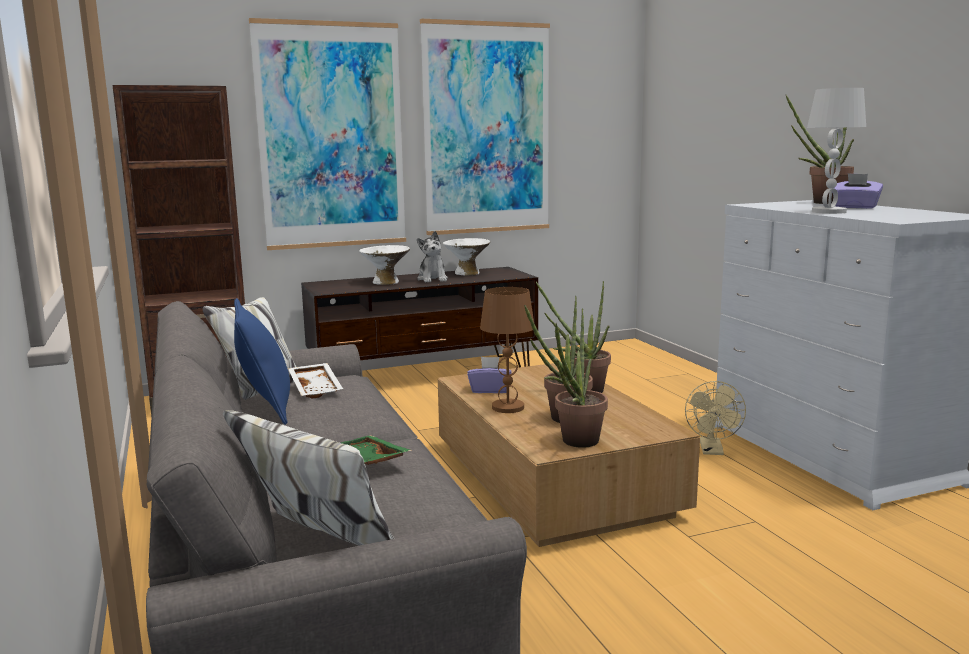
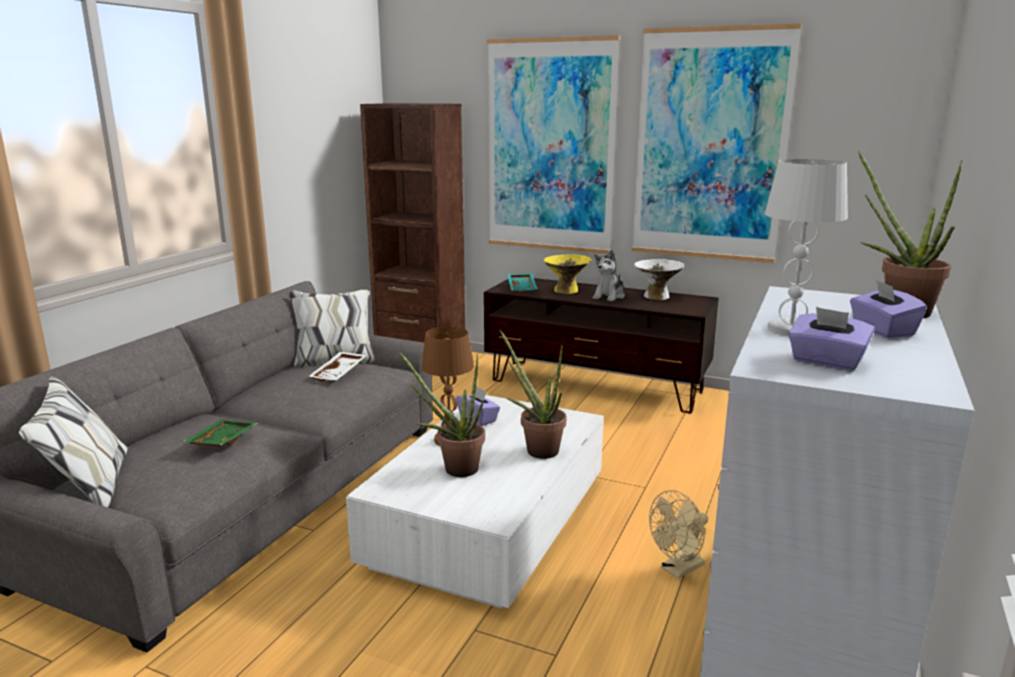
camera: 45 degrees right, 5 degrees up
(266, 407) = (285, 378): blue pillow -> none
(342, 287) = (523, 288): none -> turquoise tray
(386, 282) = (566, 290): white bowl -> yellow bowl
(552, 480) = (489, 522): brown coffee table -> white coffee table
(577, 443) = (409, 494): potted plant -> none
(899, 216) = (826, 361): none -> purple tissue box

